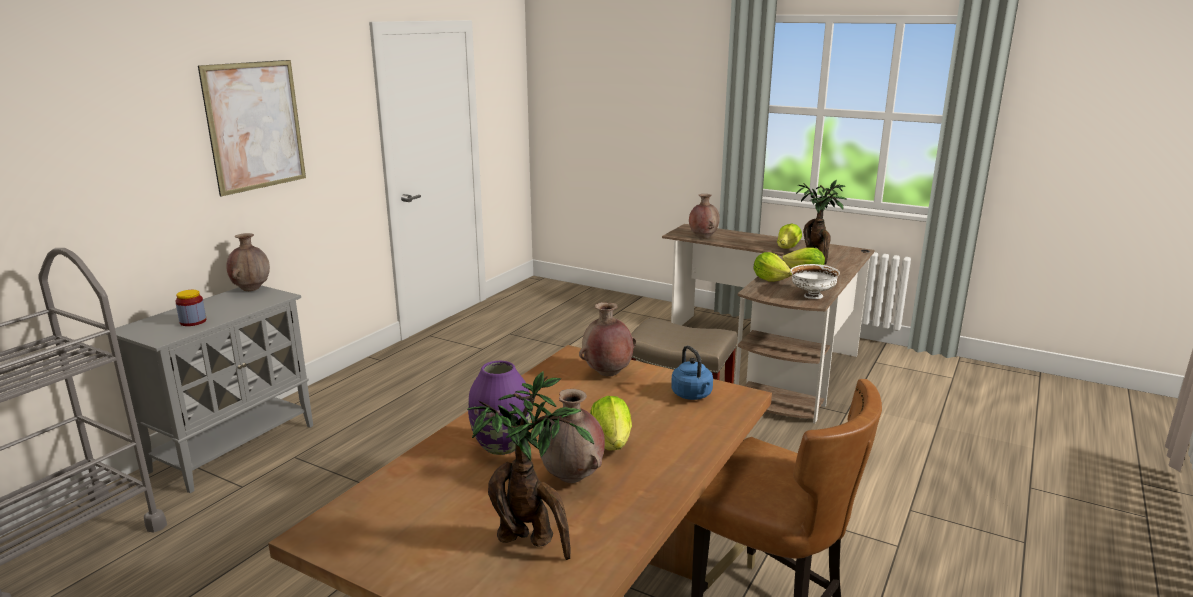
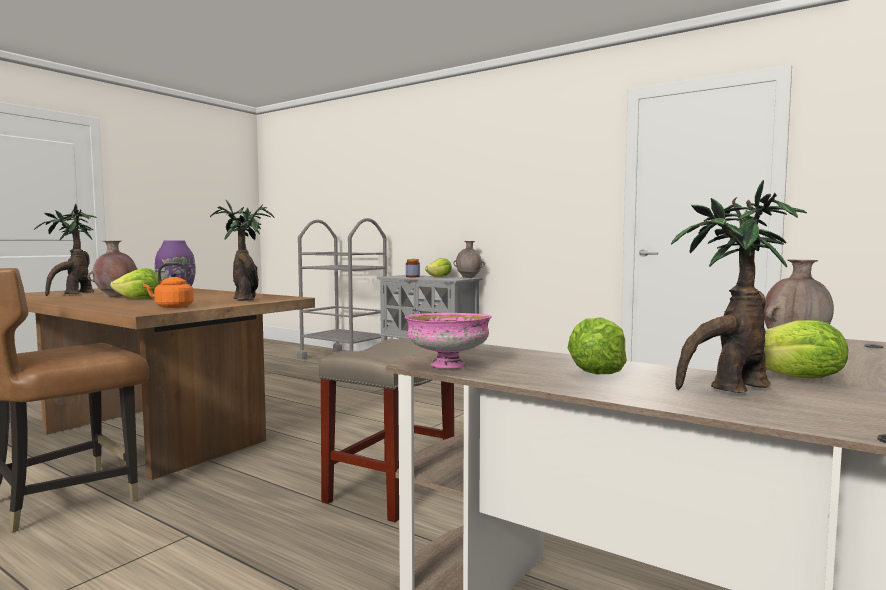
camera: 95 degrees right, 15 degrees down
(255, 126) = (508, 174): picture -> none
(607, 373) = (245, 300): brown vase -> potted plant
(692, 395) = (171, 307): blue kettle -> orange kettle
(770, 279) = (542, 355): lettuce -> lettuce (439, 277)
(812, 296) = (447, 365): white bowl -> pink bowl

